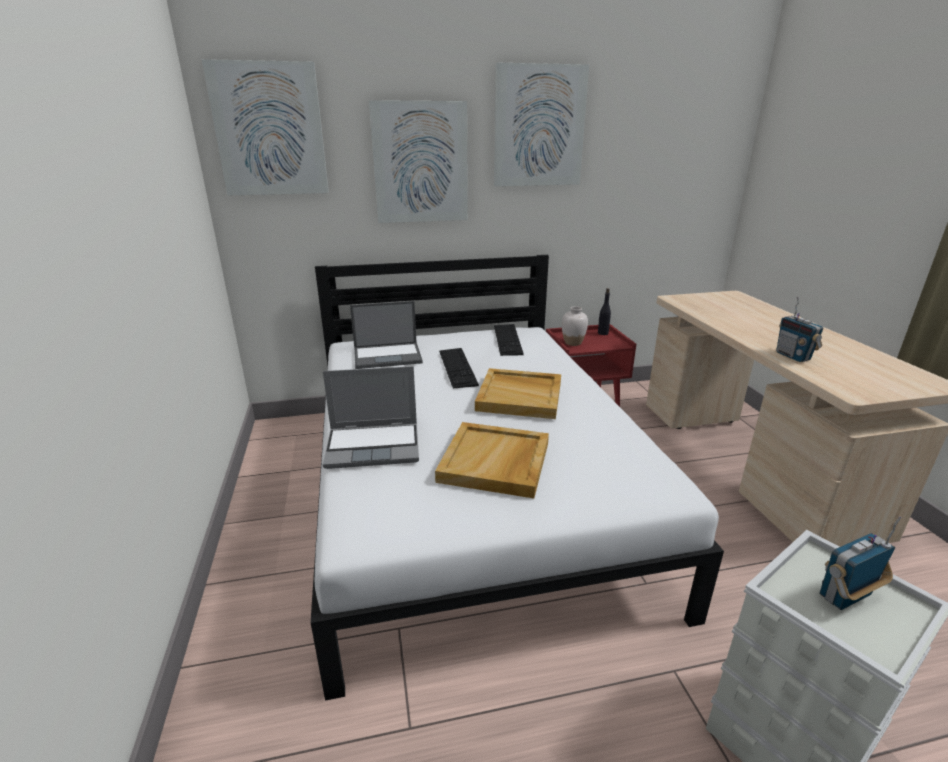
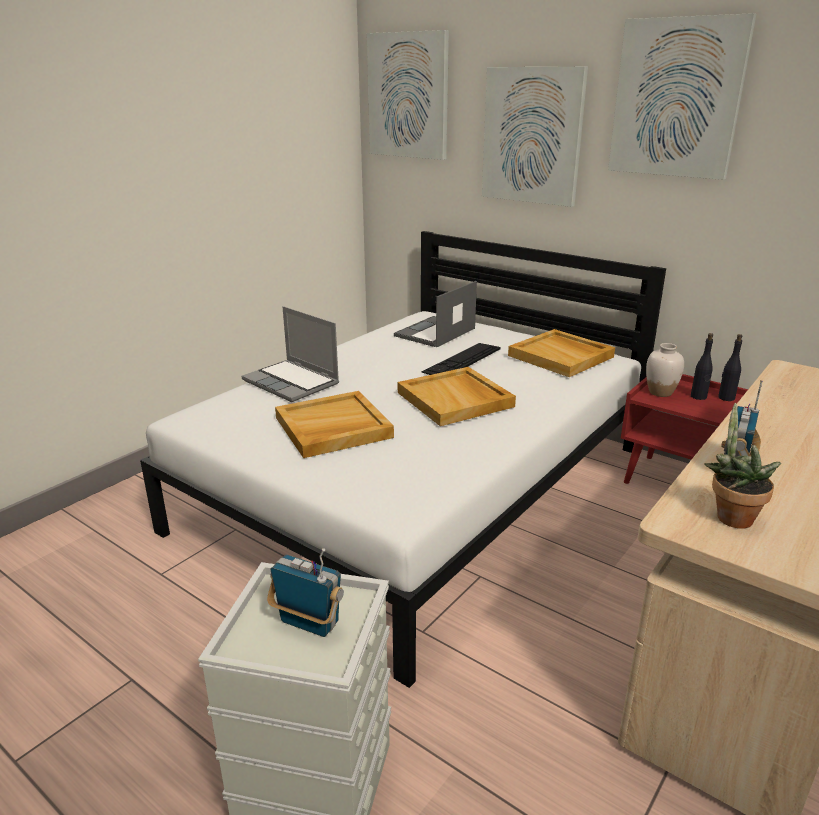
camera: 50 degrees right, 0 degrees up
(388, 356) = (434, 333): laptop -> laptop turned 90 degrees clockwise
(507, 339) = (561, 356): keyboard -> beige tray
(592, 338) = (698, 397): none -> black bottle
(850, 379) = (730, 516): none -> potted plant

